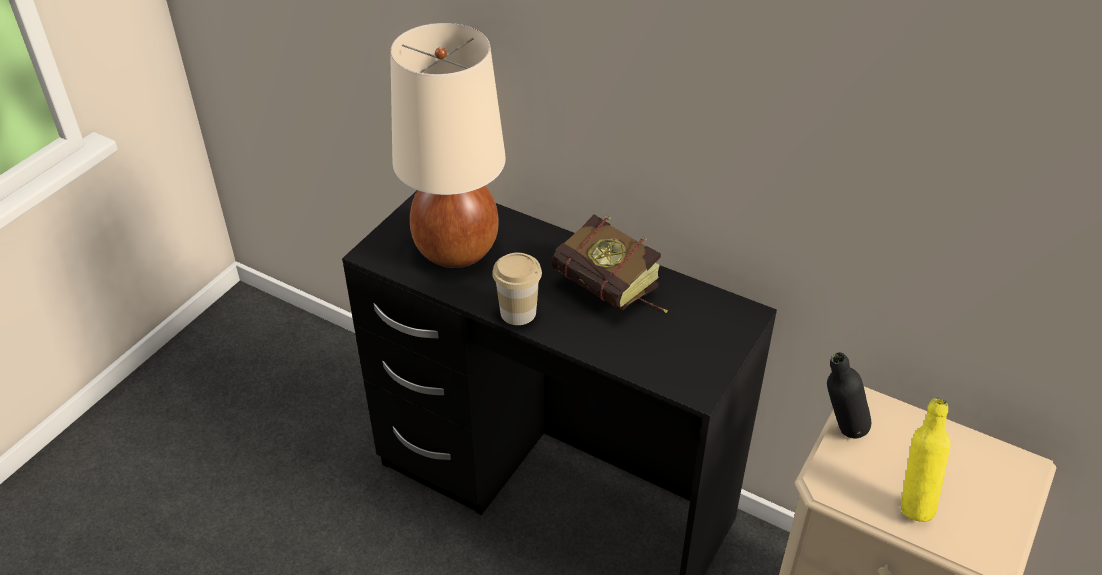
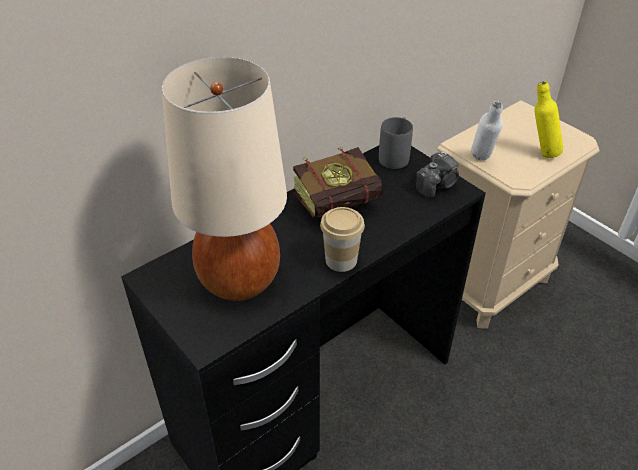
camera: 70 degrees left, 0 degrees up
(695, 366) = (437, 185): none -> camera
(732, 317) = (395, 156): none -> grey mug
(839, 433) = (481, 162): black bottle -> white bottle

